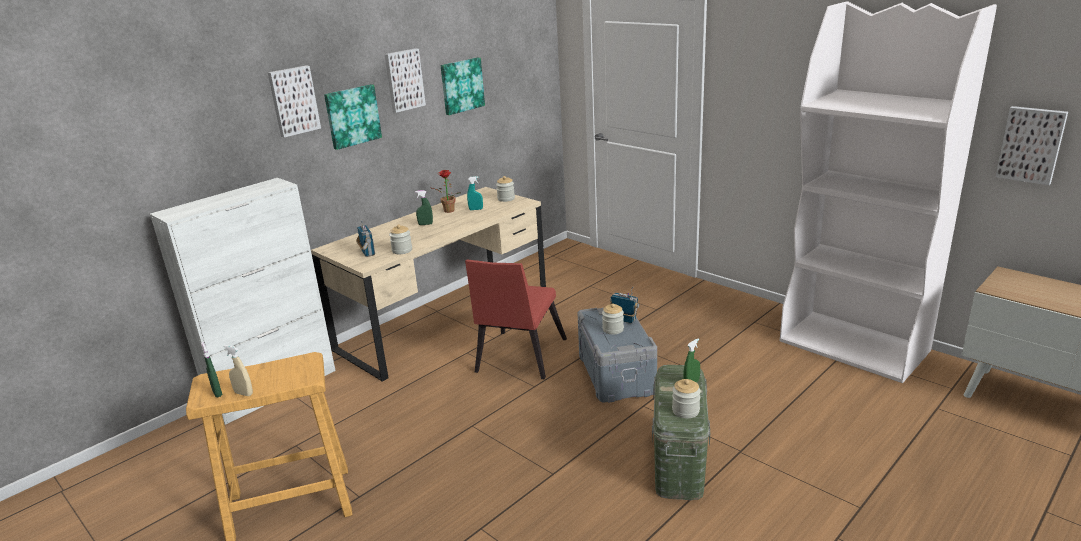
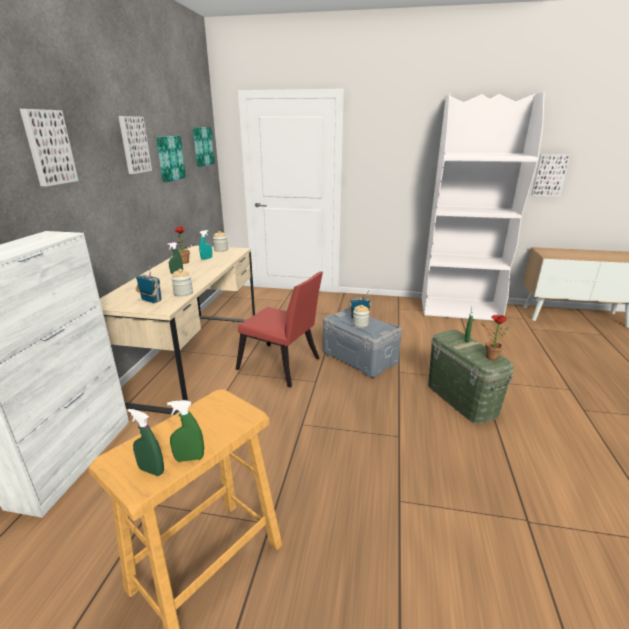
camera: 35 degrees left, 0 degrees up
(243, 393) = (189, 458): beige spray bottle -> green spray bottle
(352, 116) = (99, 173): picture -> picture (202, 146)
(518, 358) = (282, 366): red chair -> red chair turned 45 degrees counterclockwise
(685, 411) = (489, 356): jar -> potted plant

